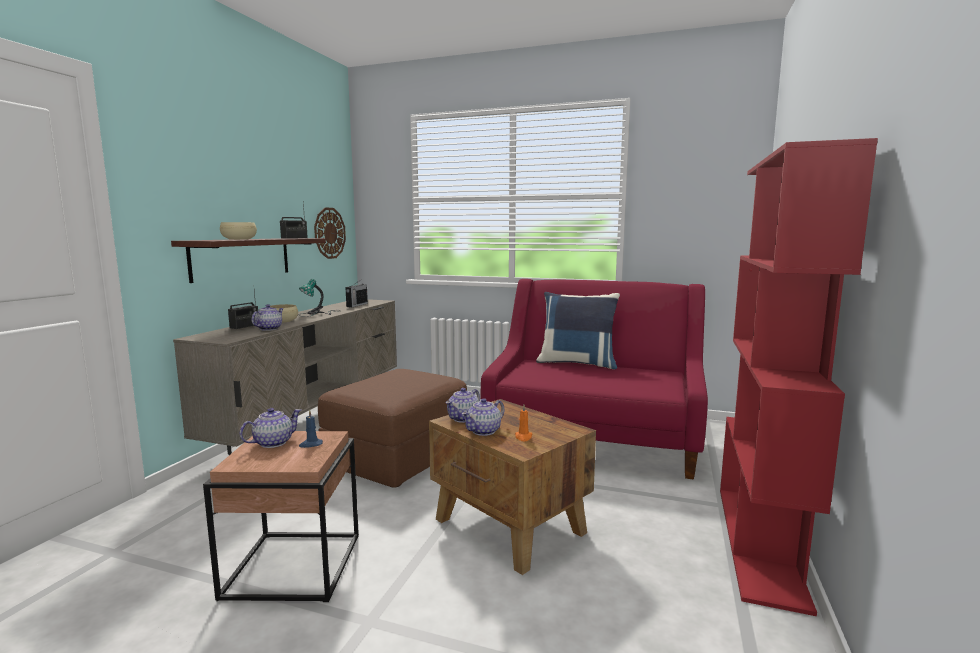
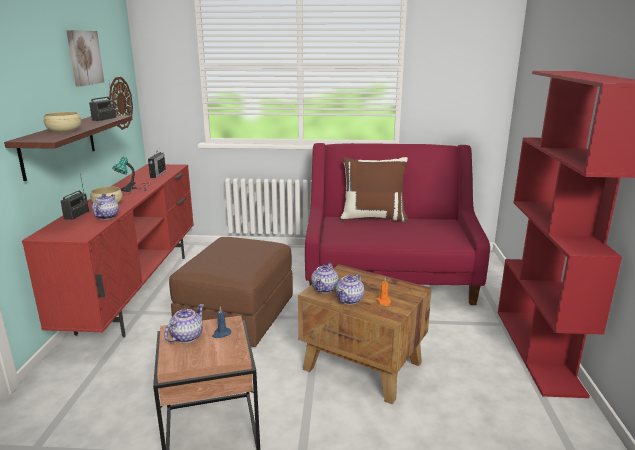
camera: 15 degrees left, 10 degrees up
(287, 182) = (84, 57): none -> picture
(315, 422) = (138, 290): beige tv stand -> red tv stand
(577, 363) = (373, 217): blue pillow -> brown pillow

